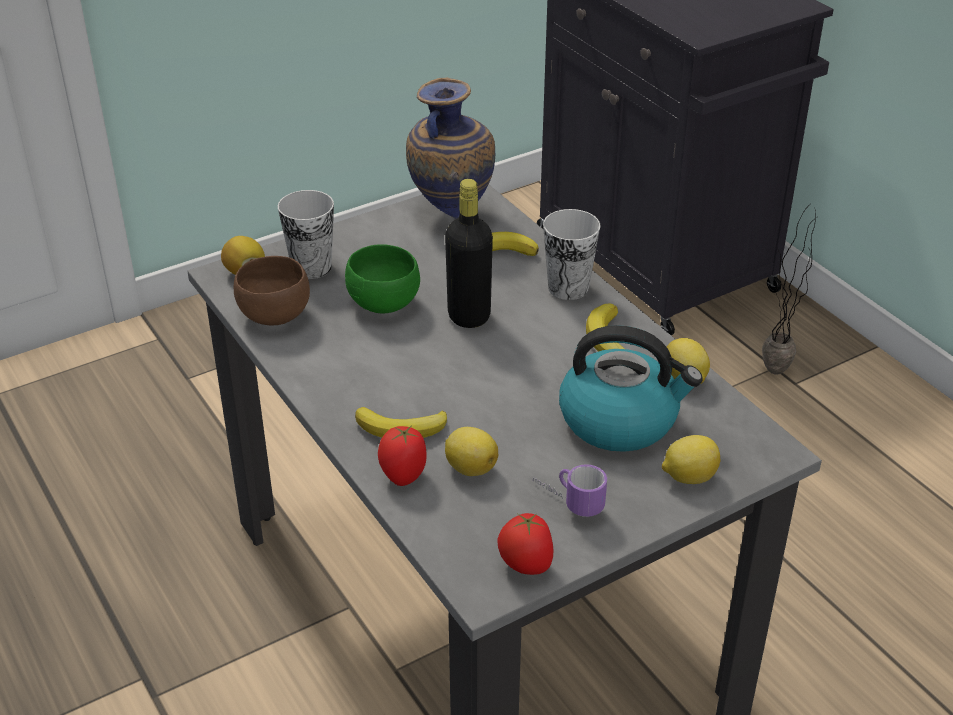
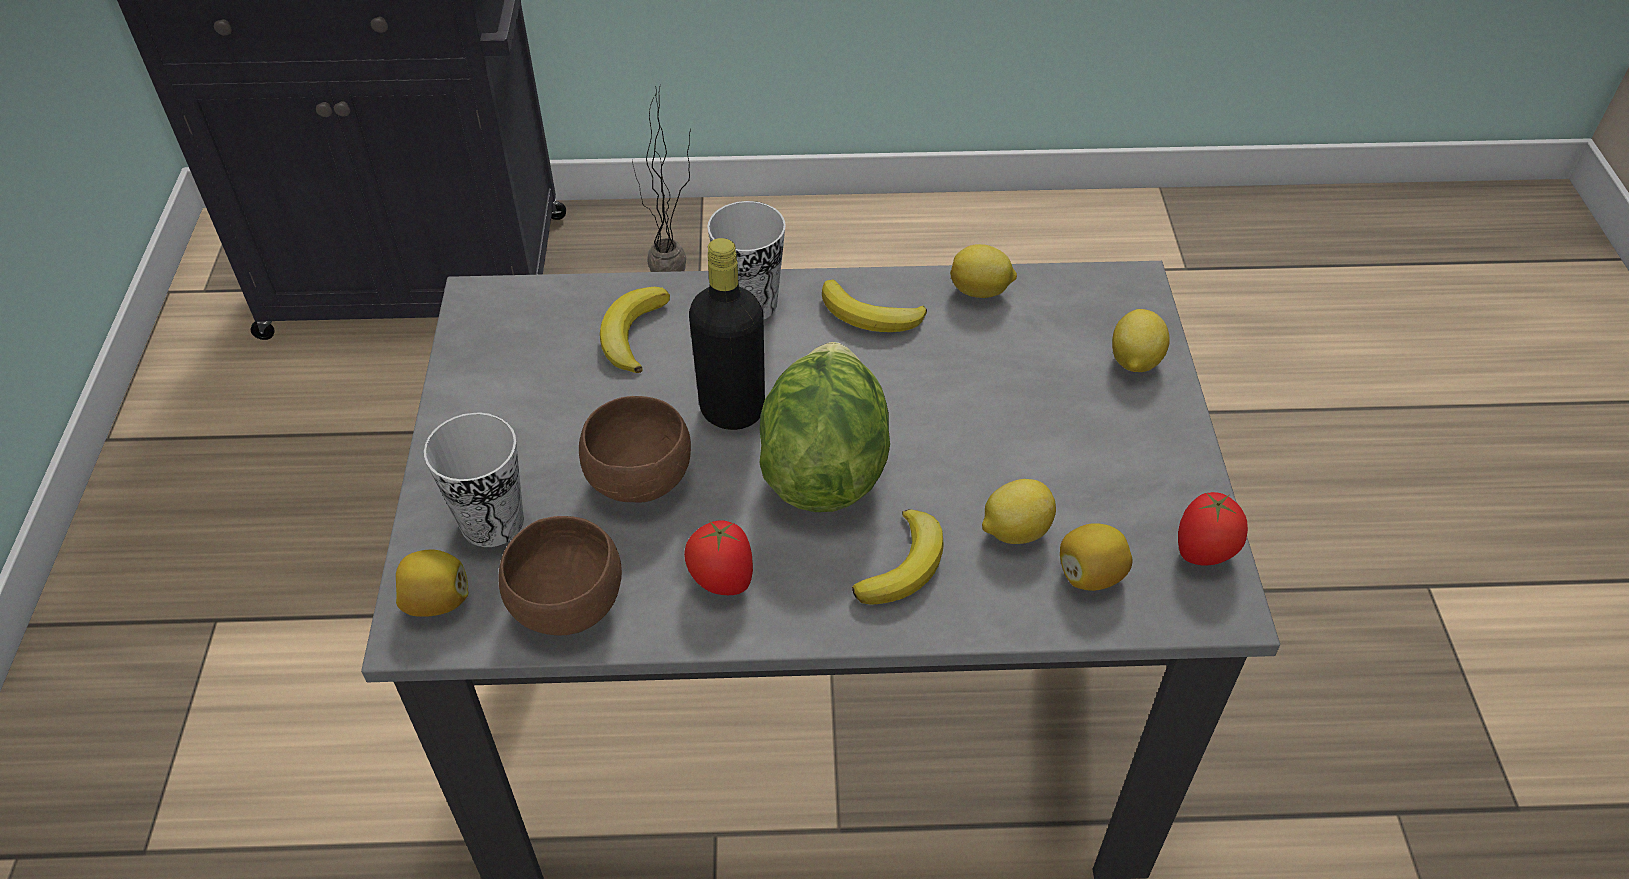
camera: 60 degrees left, 10 degrees up
(386, 303) = (641, 477): green bowl -> brown bowl
(403, 475) = (991, 599): tomato -> tomato (721, 582)
(450, 213) = (505, 336): vase -> none
(456, 368) = (824, 465): none -> lettuce
(460, 514) = (1090, 575): none -> lemon
(566, 501) = (1118, 473): mug -> none
(620, 420) = (1013, 370): kettle -> none

